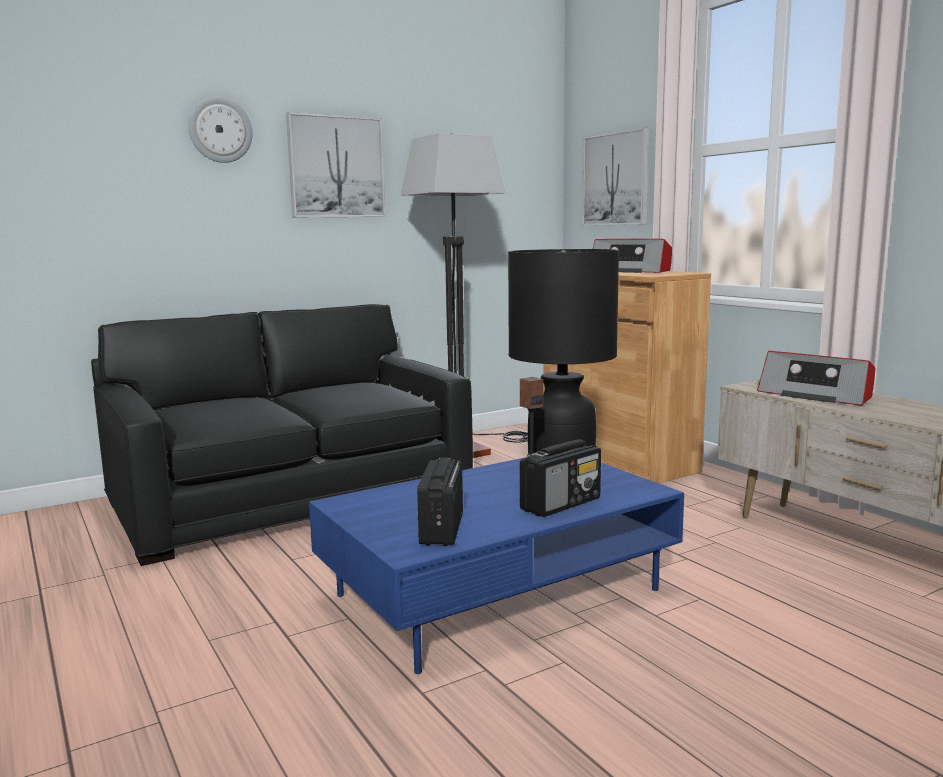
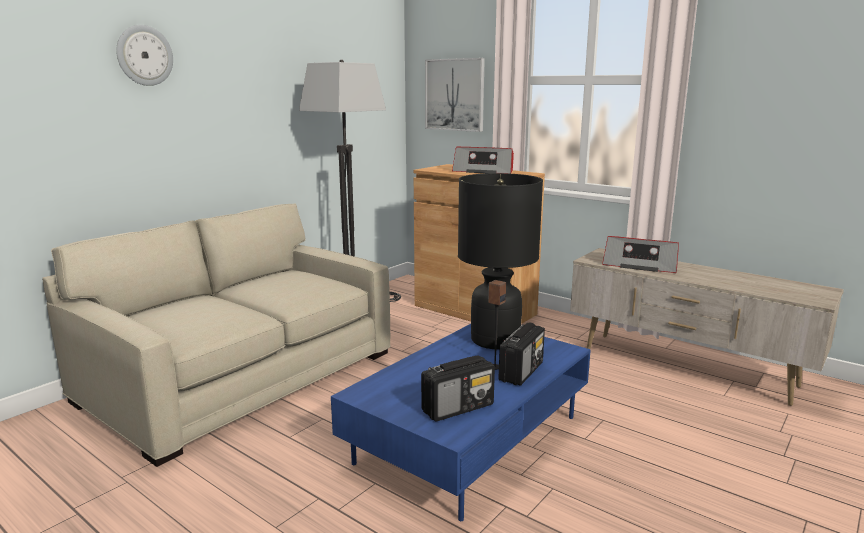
camera: 20 degrees left, 5 degrees up
(290, 495) = (241, 374): black sofa -> beige sofa
(336, 167) = (242, 86): picture -> none
(441, 529) = (458, 408): radio -> radio turned 105 degrees counterclockwise

